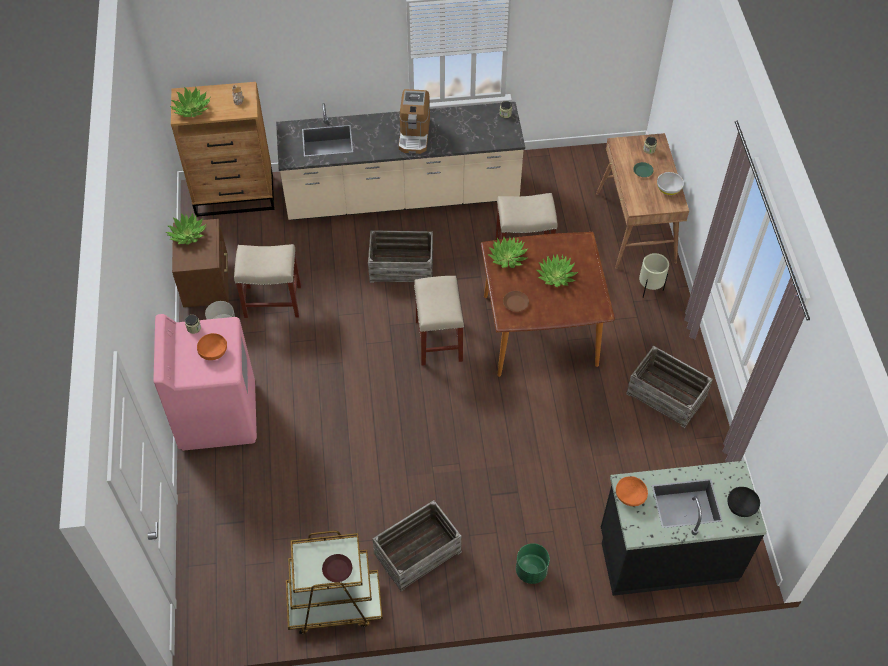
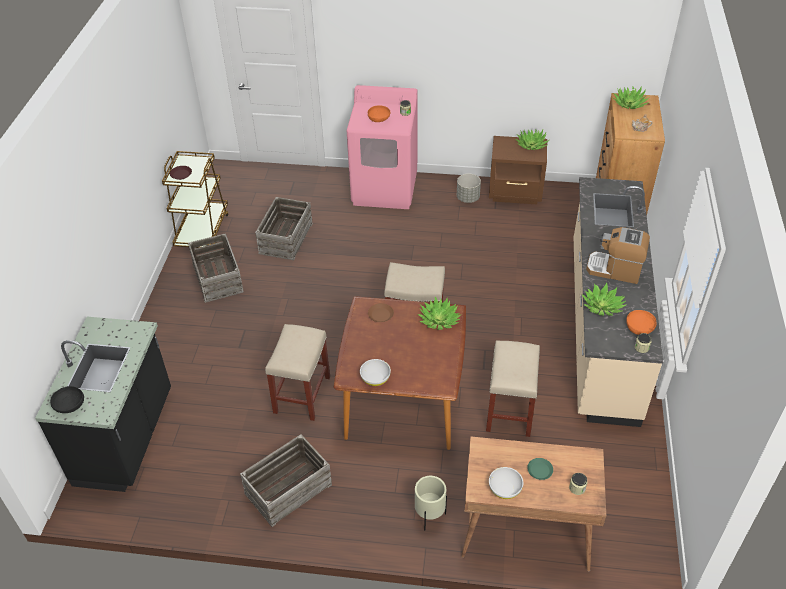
camera: 105 degrees right, 10 degrees down
(272, 301) = (487, 226): beige stool -> beige stool (302, 394)
(401, 266) = (510, 312): crate -> crate (286, 238)
(531, 570) = (166, 341): green planter -> none
(556, 276) = (404, 352): potted plant -> potted plant (602, 306)
(594, 290) = (375, 379): none -> white bowl
(629, 496) = (129, 329): orange bowl -> orange bowl (639, 328)

